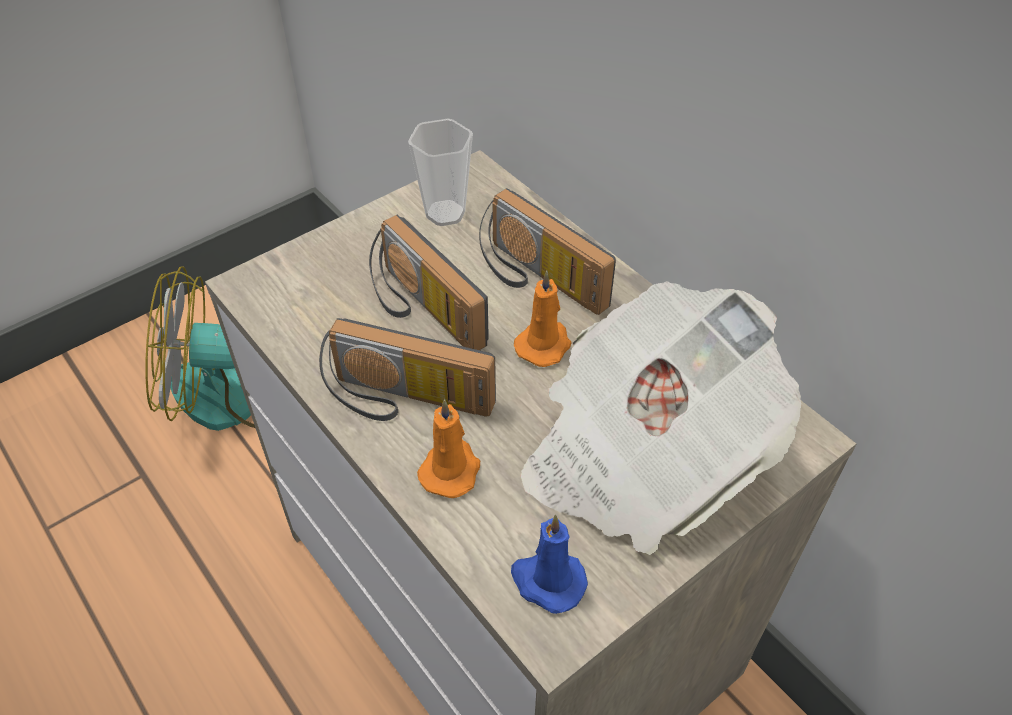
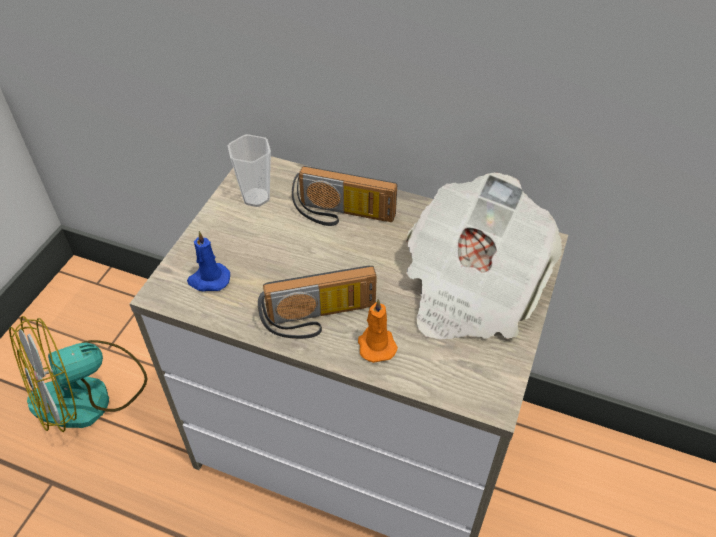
camera: 30 degrees left, 0 degrees up
(420, 310) = (287, 262): radio -> none
(544, 344) = (375, 251): orange candle -> none
(547, 581) = (471, 377): blue candle -> blue candle (208, 279)

